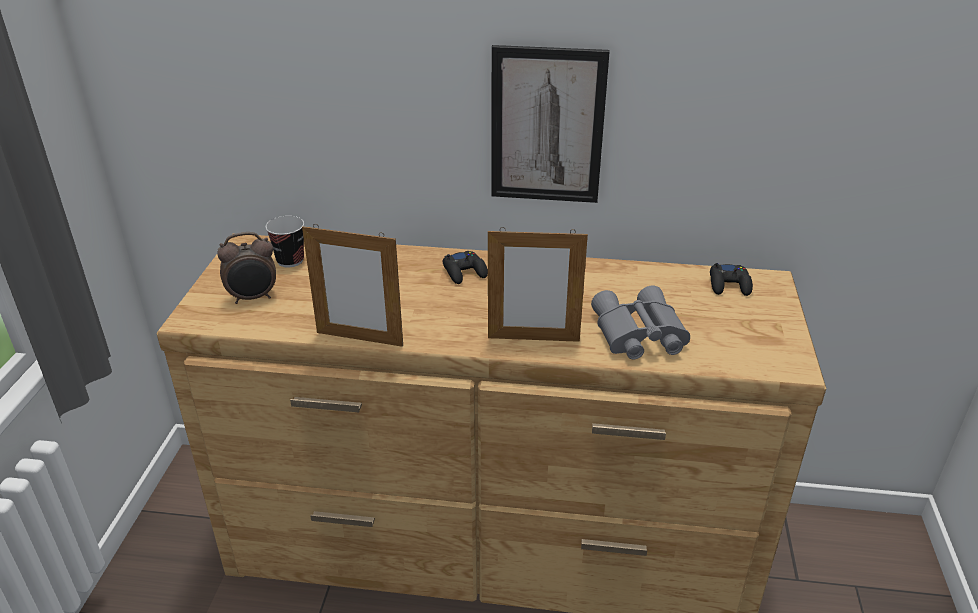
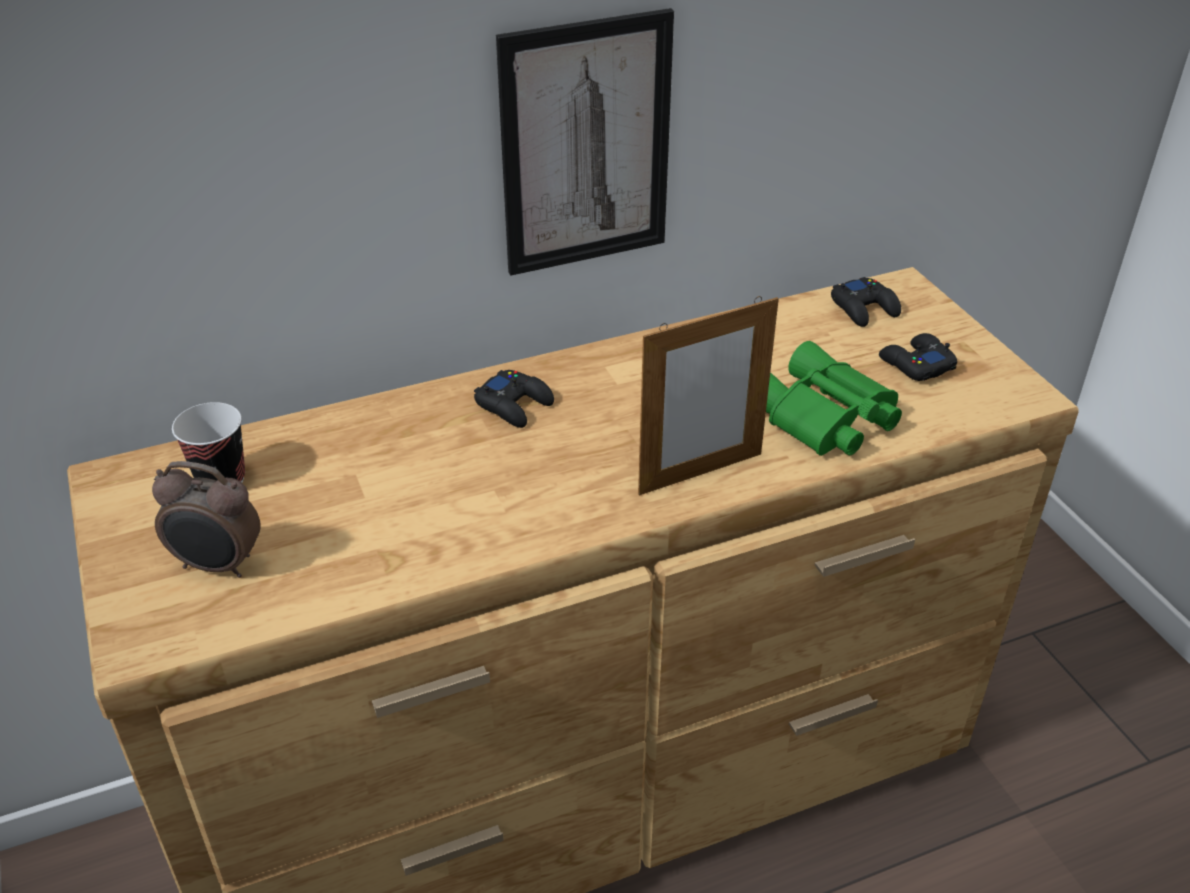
camera: 30 degrees left, 5 degrees up
(253, 298) = (218, 566): alarm clock -> alarm clock turned 60 degrees clockwise
(359, 339) = (457, 568): picture frame -> none
(637, 335) = (821, 418): grey binoculars -> green binoculars
(731, 326) = (916, 364): none -> black game controller

